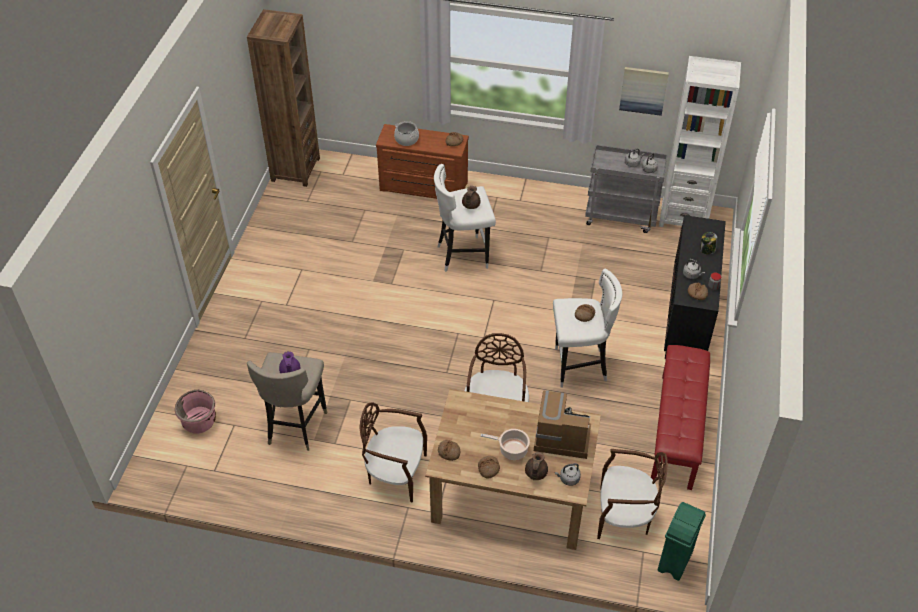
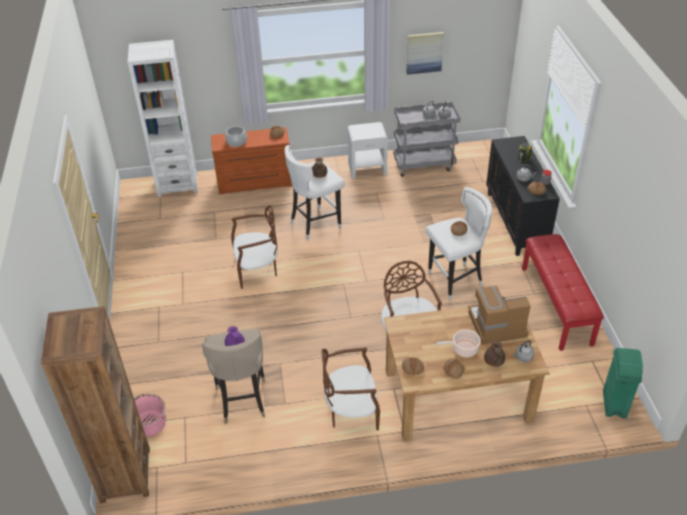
camera: 20 degrees left, 5 degrees down
(295, 169) = (137, 196): brown bookcase -> brown bookcase (125, 475)
(554, 204) = (367, 169): none -> white nightstand
(624, 516) = (555, 382): brown chair -> brown chair (257, 270)
(683, 216) = (470, 152): white bookcase -> white bookcase (177, 185)

